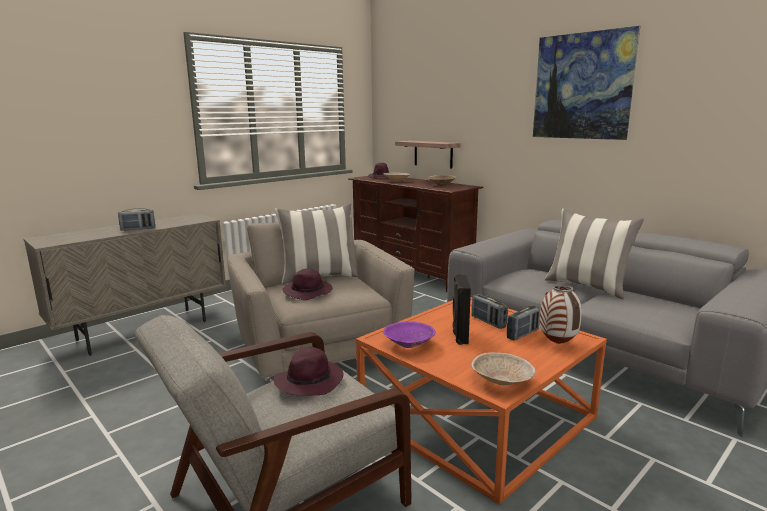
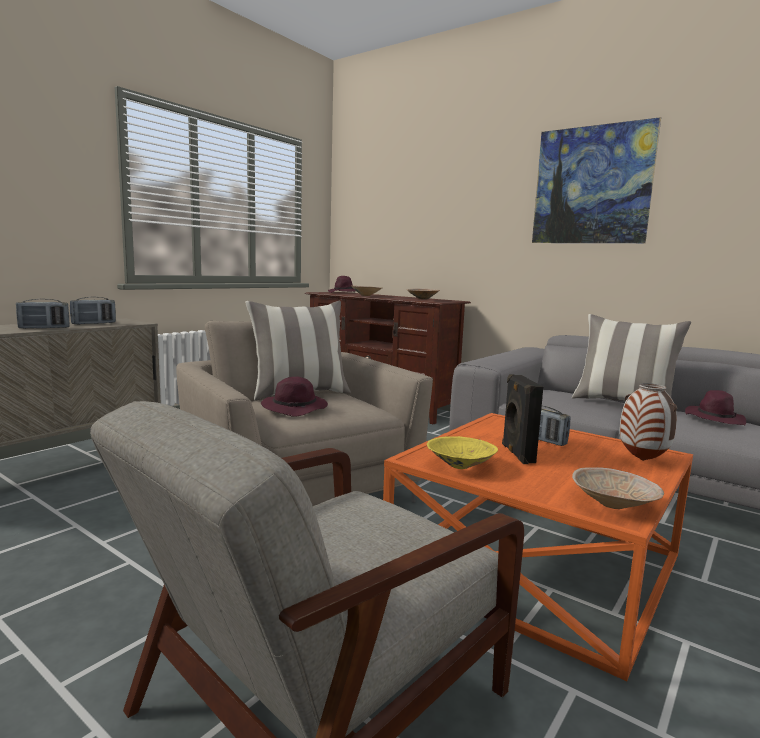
camera: 10 degrees left, 5 degrees down
(310, 381) = (351, 513): purple hat -> purple hat (714, 419)
(409, 344) = (460, 465): purple bowl -> yellow bowl
(433, 154) = (407, 266): shelf -> none
(523, 334) = (593, 451): radio -> radio (94, 323)

